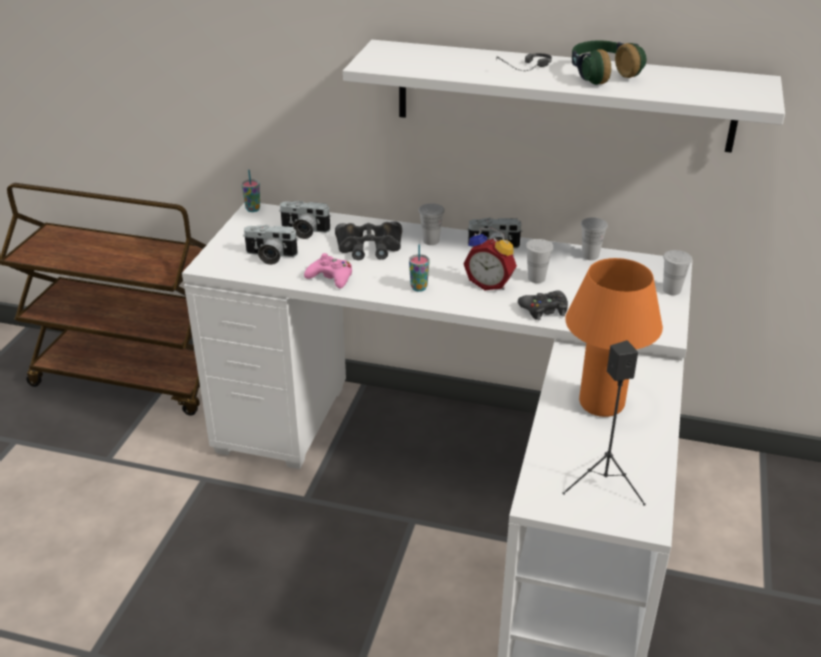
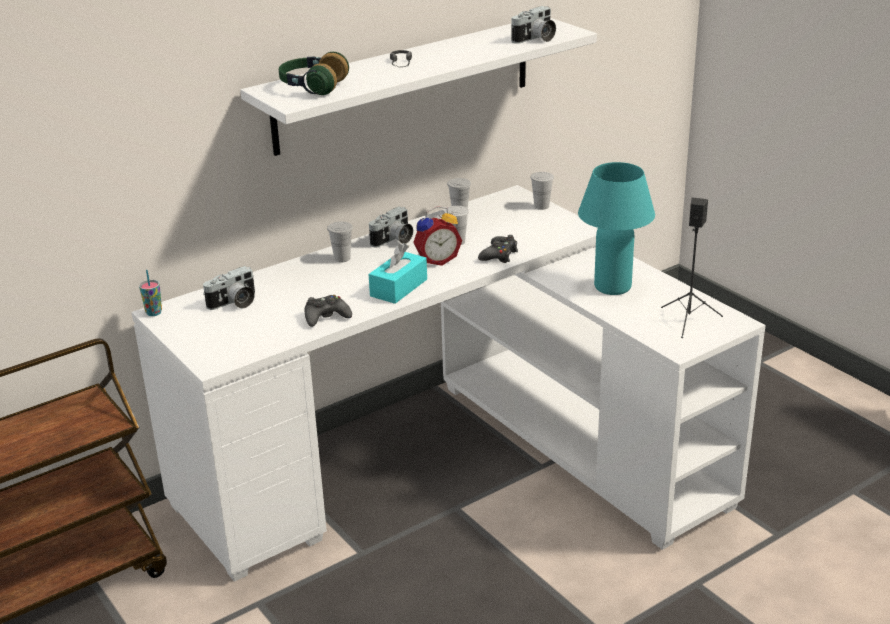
camera: 50 degrees left, 5 degrees down
(270, 256) = (248, 331): camera -> camera (535, 39)
(331, 278) = (326, 317): pink game controller -> black game controller
(369, 247) = (308, 285): black binoculars -> none
(419, 288) = (398, 288): cup -> turquoise tissue box
(601, 74) = (454, 51): headphones -> headphones (312, 87)
(601, 404) = (612, 287): orange table lamp -> turquoise table lamp

